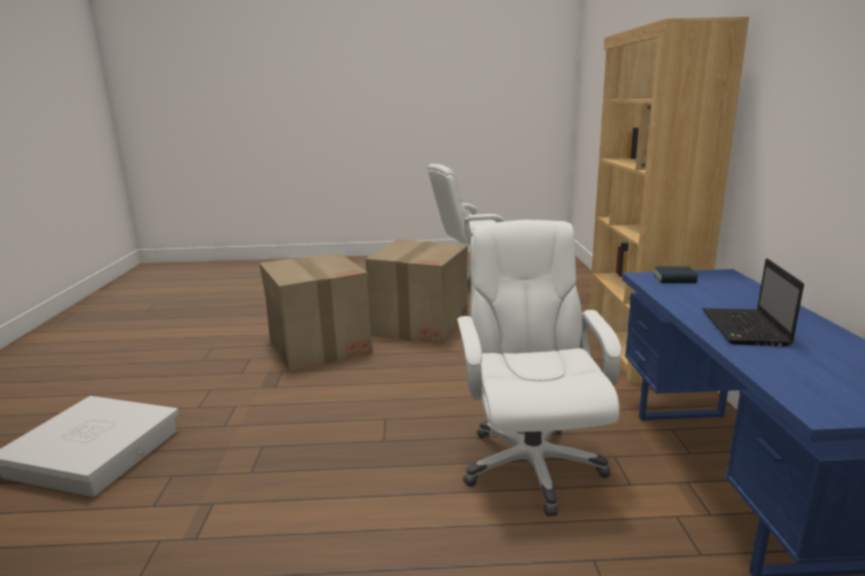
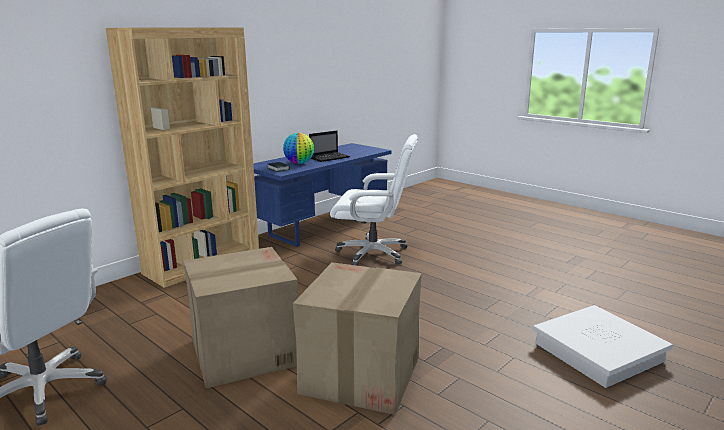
camera: 135 degrees left, 0 degrees up
(531, 464) = (373, 253): white office chair -> white office chair turned 120 degrees counterclockwise
(709, 297) = (299, 163): none -> globe

